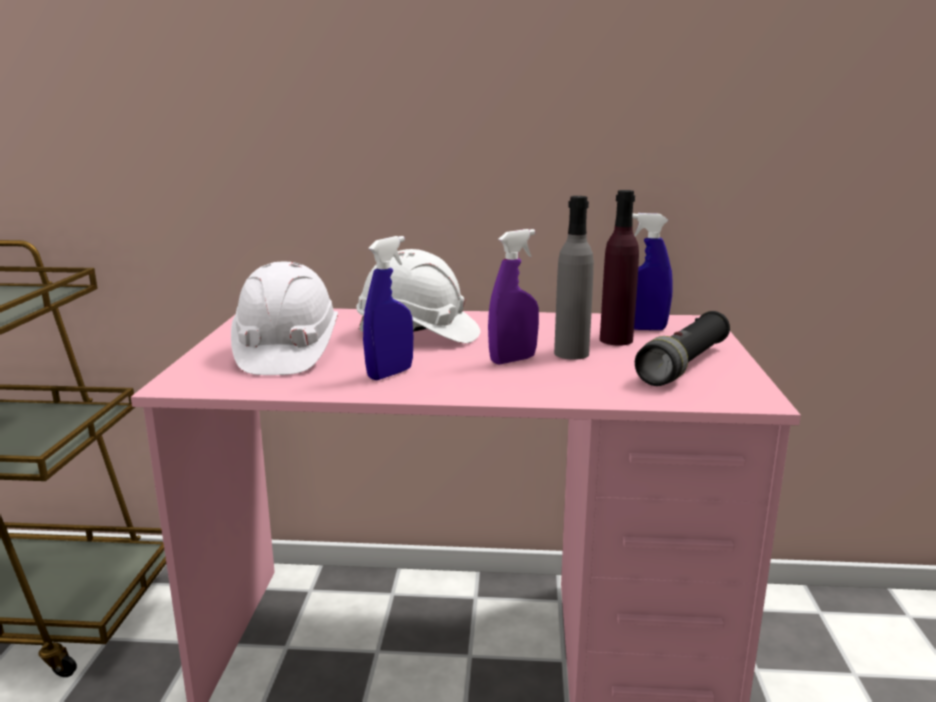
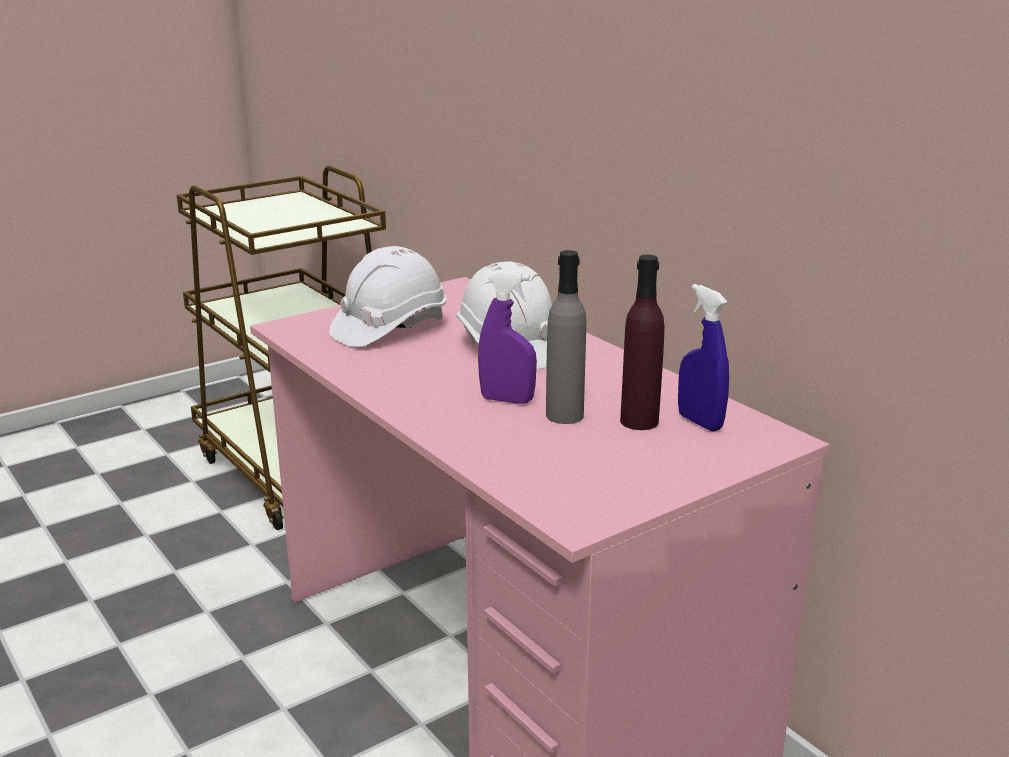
camera: 50 degrees right, 5 degrees up
(390, 374) = (402, 372): blue spray bottle -> none
(684, 365) = (620, 468): black flashlight -> none

